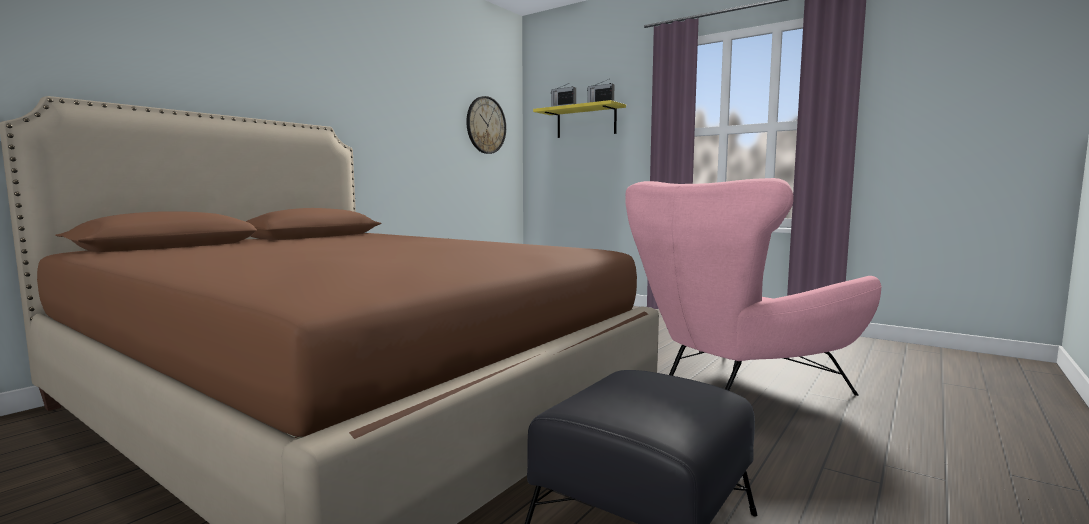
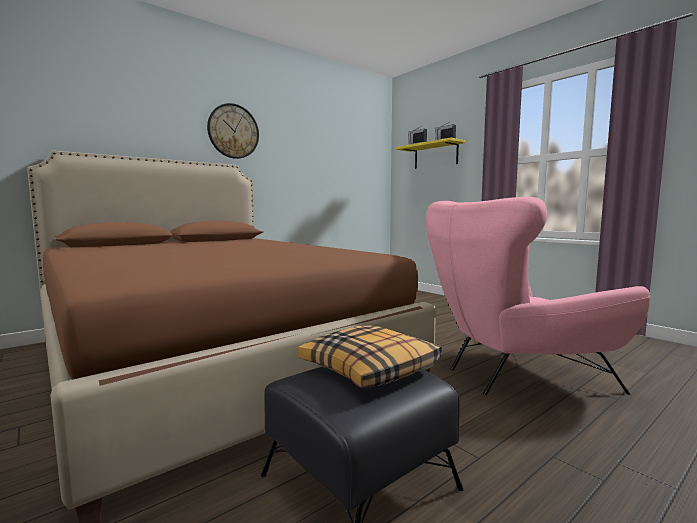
camera: 15 degrees right, 0 degrees up
(486, 125) = (359, 160): wall clock -> wall clock (233, 131)
(649, 387) = (370, 369): none -> pillow

